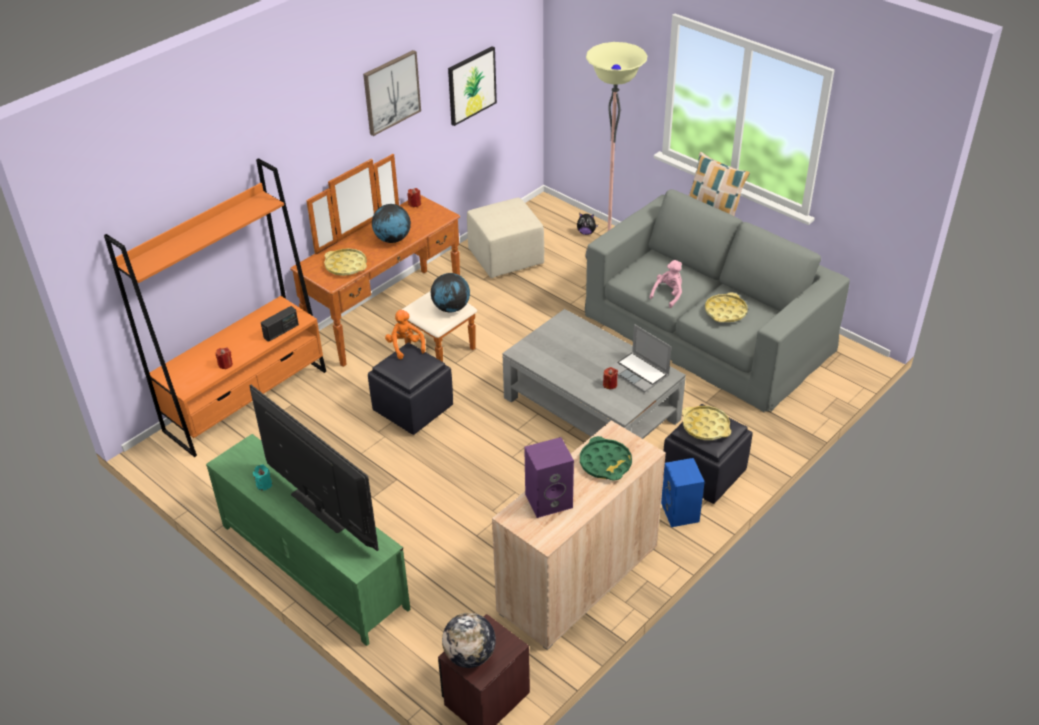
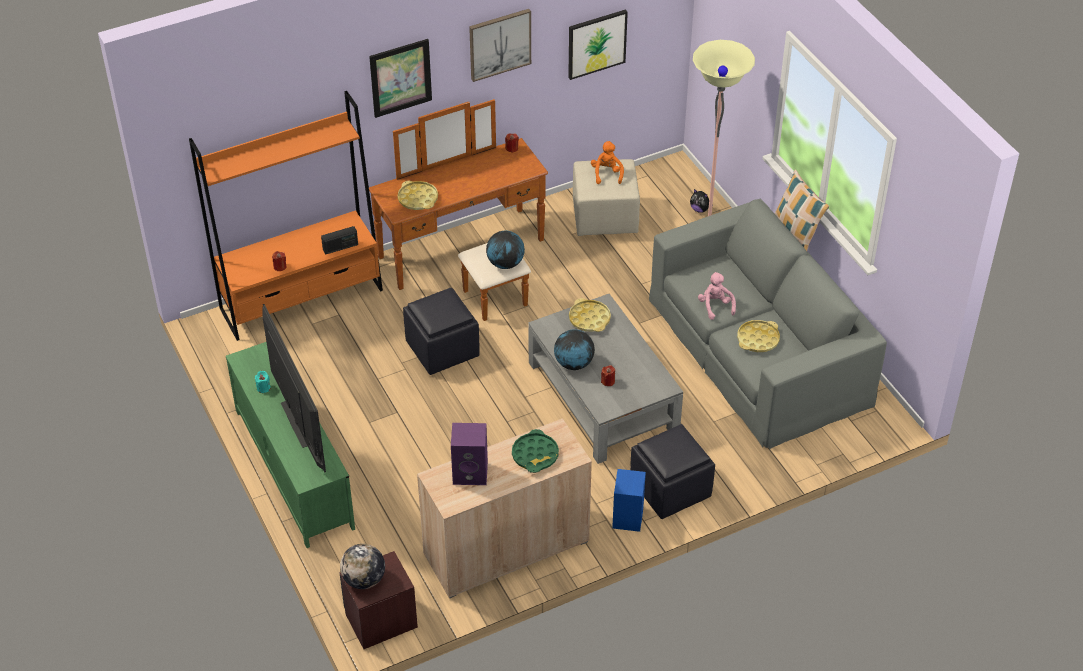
camera: 20 degrees right, 5 degrees up
(306, 139) = (400, 77): none -> picture
(392, 239) = (472, 182): globe -> globe (573, 364)
(405, 346) = (445, 291): orange plush toy -> orange plush toy (607, 174)
(640, 373) = (641, 378): laptop -> none
(668, 295) = (715, 306): pink plush toy -> pink plush toy turned 75 degrees counterclockwise
(705, 426) = (670, 447): yellow tray -> yellow tray (589, 319)

